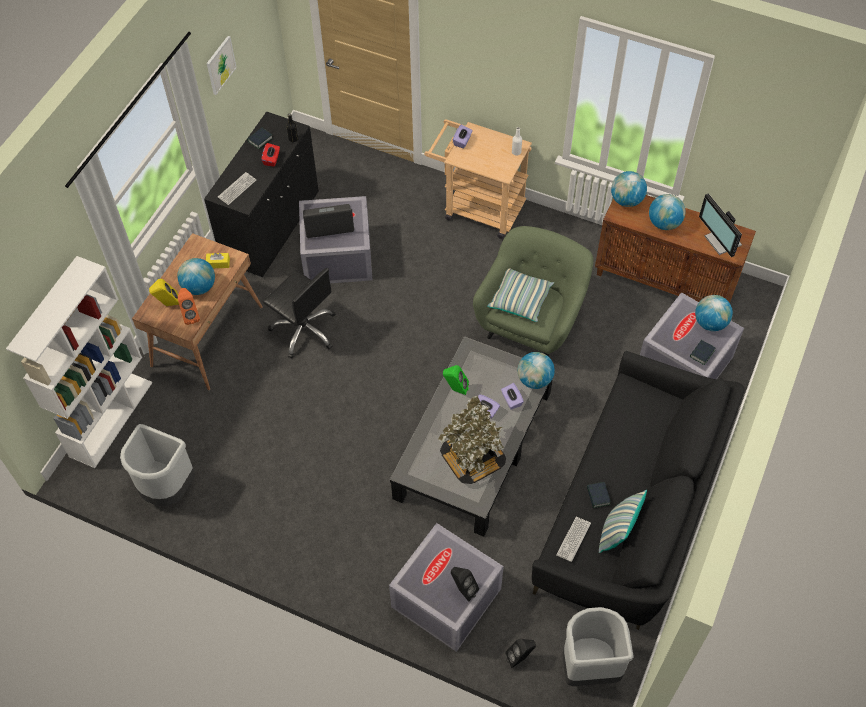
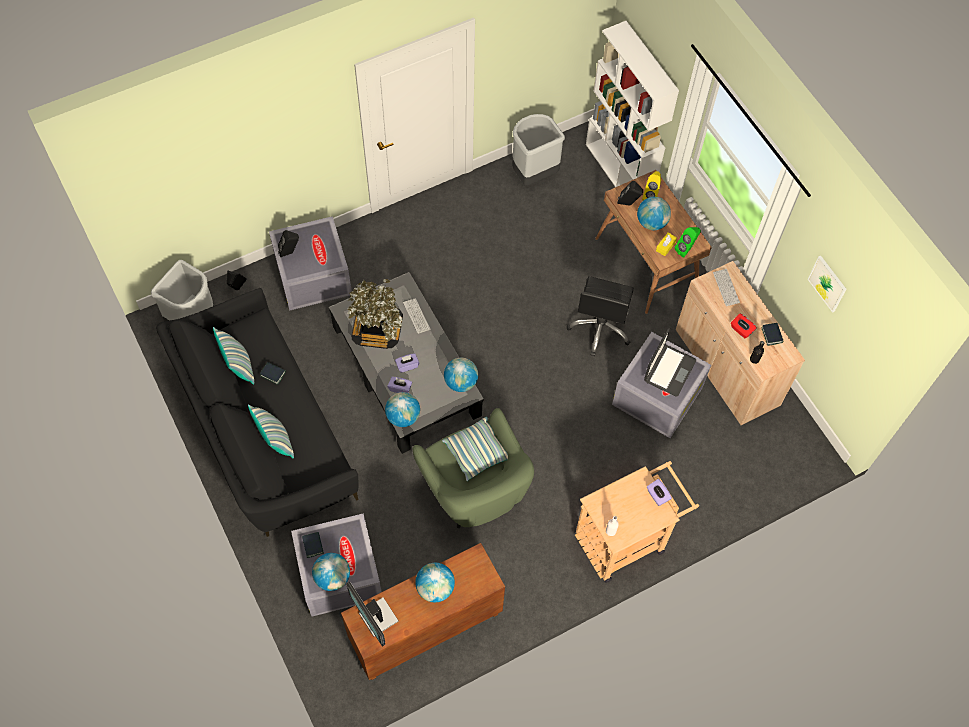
camera: 125 degrees right, 5 degrees up
(191, 315) = (628, 204): orange speaker -> black speaker
(271, 227) = (726, 368): black cabinet -> beige cabinet
(304, 330) = (600, 328): black office chair -> black office chair turned 60 degrees counterclockwise
(455, 389) = (442, 359): green speaker -> green speaker (686, 249)
(573, 539) = (259, 335): keyboard -> keyboard (416, 316)
(626, 200) = (484, 578): globe -> globe (461, 382)
(651, 445) = (276, 440): none -> pillow
(721, 241) = (377, 618): monitor -> monitor turned 135 degrees counterclockwise

